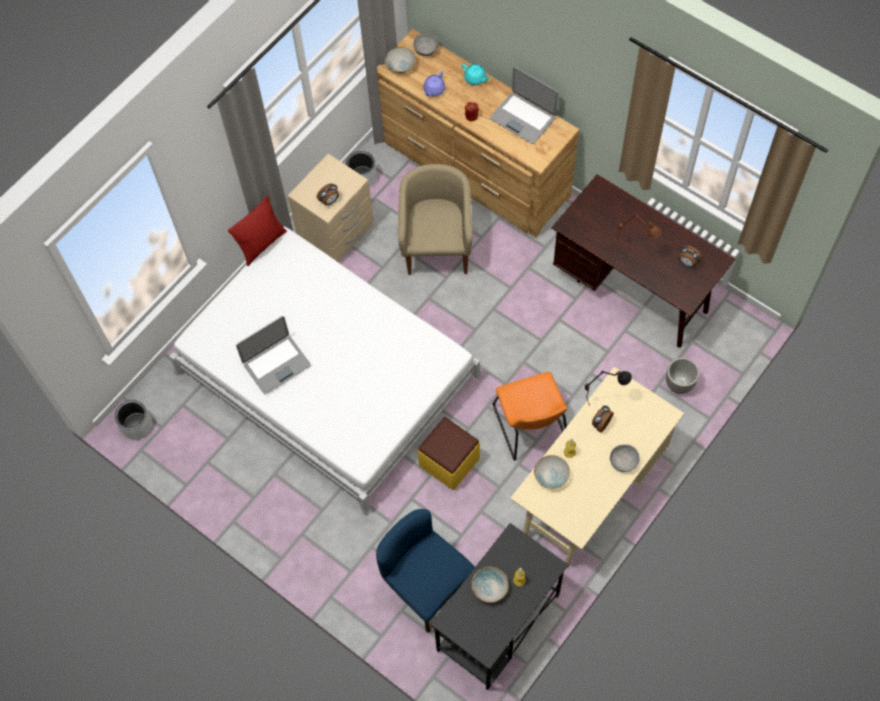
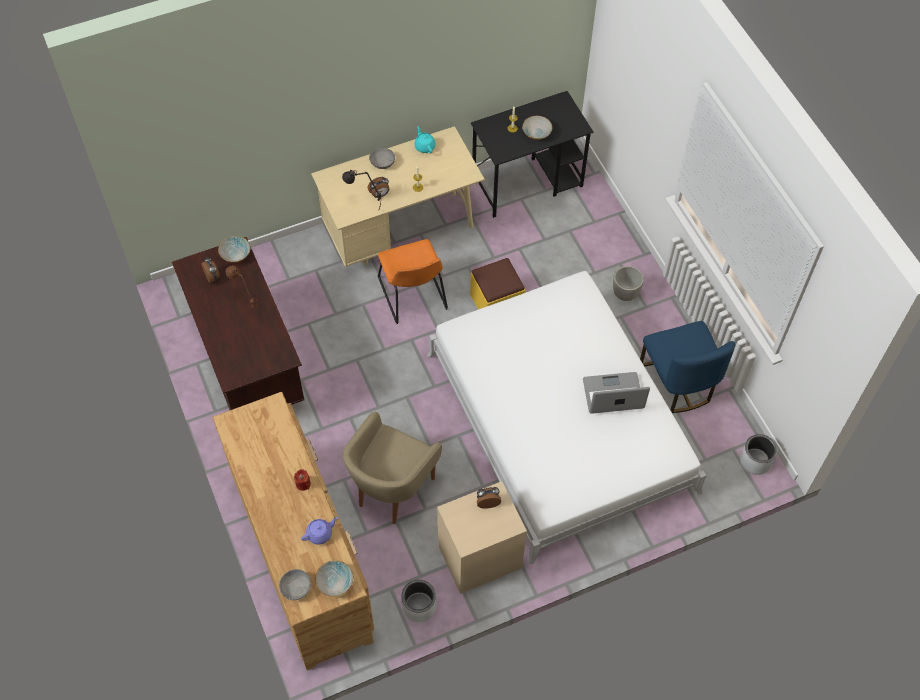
camera: 155 degrees left, 5 degrees down
(262, 244) = (572, 519): red pillow -> none
(427, 585) = (566, 228): blue chair -> blue chair (678, 382)
(475, 79) = (270, 524): turquoise teapot -> turquoise teapot (424, 146)
(523, 118) = (255, 455): laptop -> none
(531, 427) = (413, 296): orange chair -> orange chair turned 150 degrees clockwise
(551, 476) = (443, 178): bowl -> bowl (236, 254)
(678, 384) = (273, 271): planter -> planter (625, 294)

